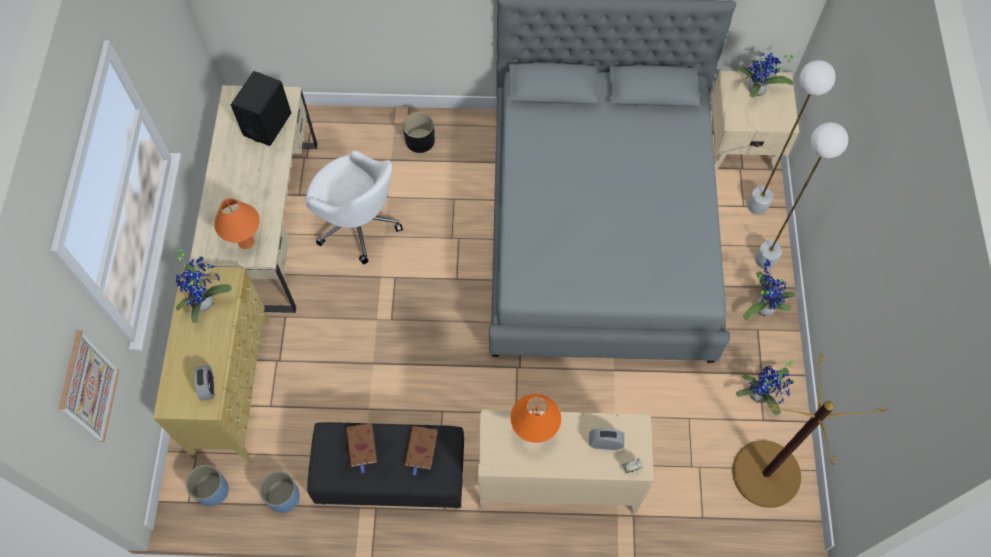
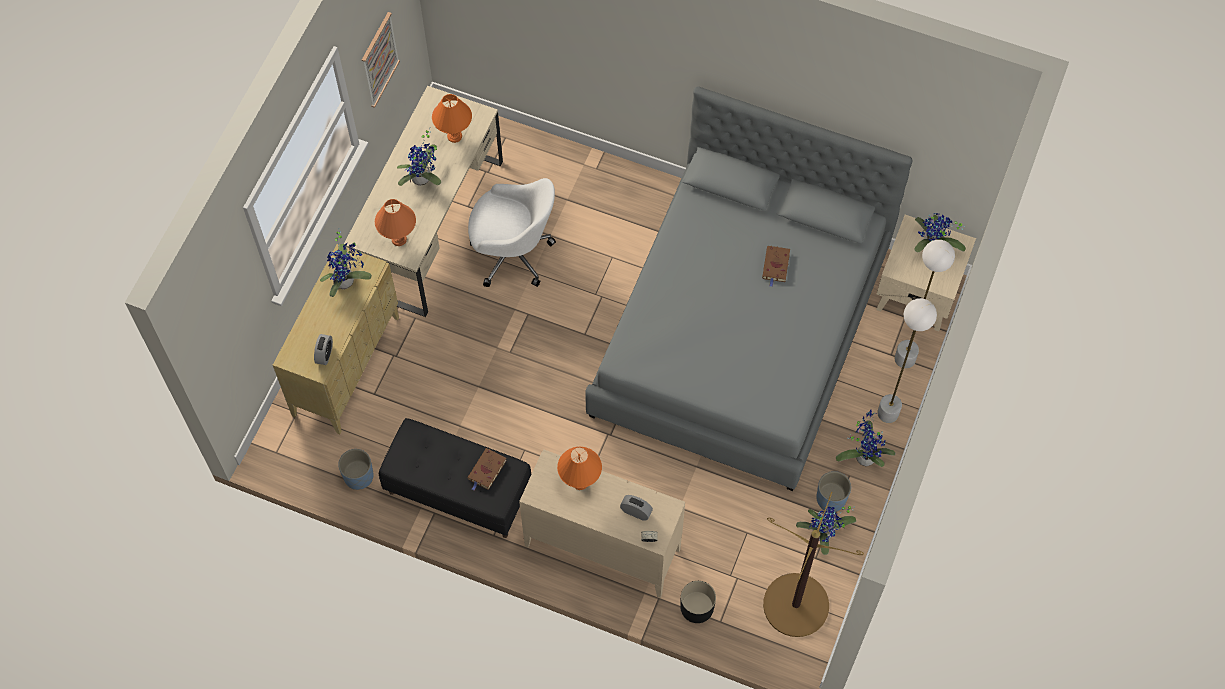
camera: 20 degrees right, 0 degrees up
(88, 387) = (233, 321): picture -> picture (379, 59)
(212, 491) = (300, 450): blue planter -> blue planter (831, 498)
(250, 175) = (423, 179): none -> potted plant
(267, 124) = (455, 136): black speaker -> orange table lamp
(359, 225) = (513, 254): white office chair -> white office chair turned 45 degrees counterclockwise
(362, 447) = (437, 451): brown book -> brown book (776, 266)
(420, 140) = (602, 189): black planter -> black planter (697, 607)

